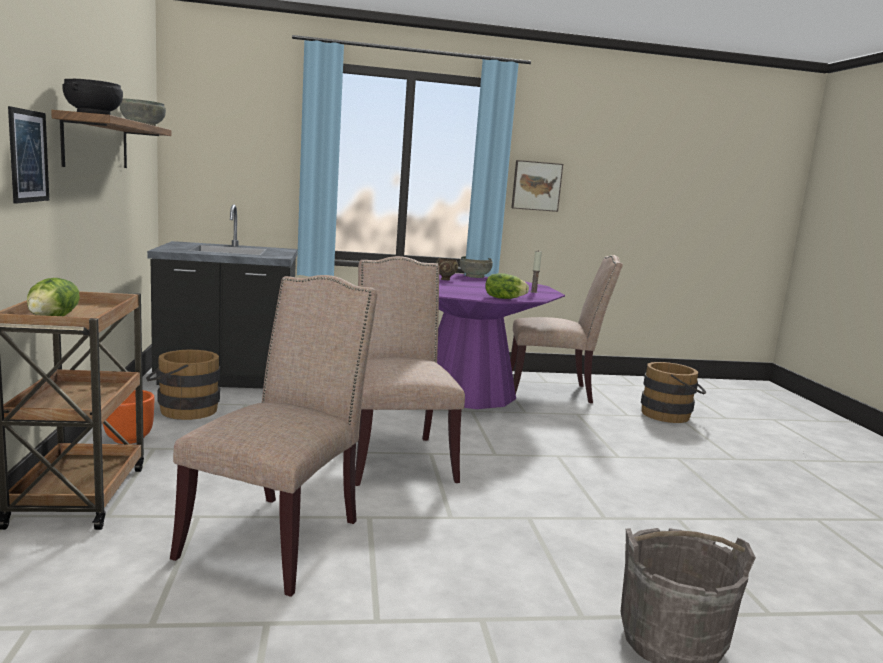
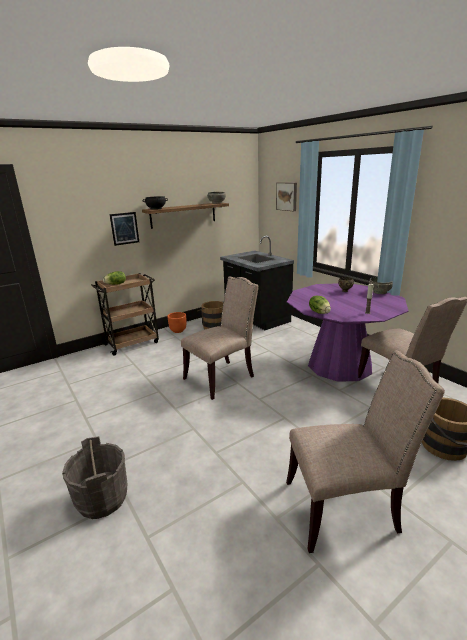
camera: 65 degrees right, 10 degrees up
(279, 536) = (130, 381): beige chair -> beige chair (345, 507)
(536, 186) = (440, 228): picture -> picture (287, 196)

